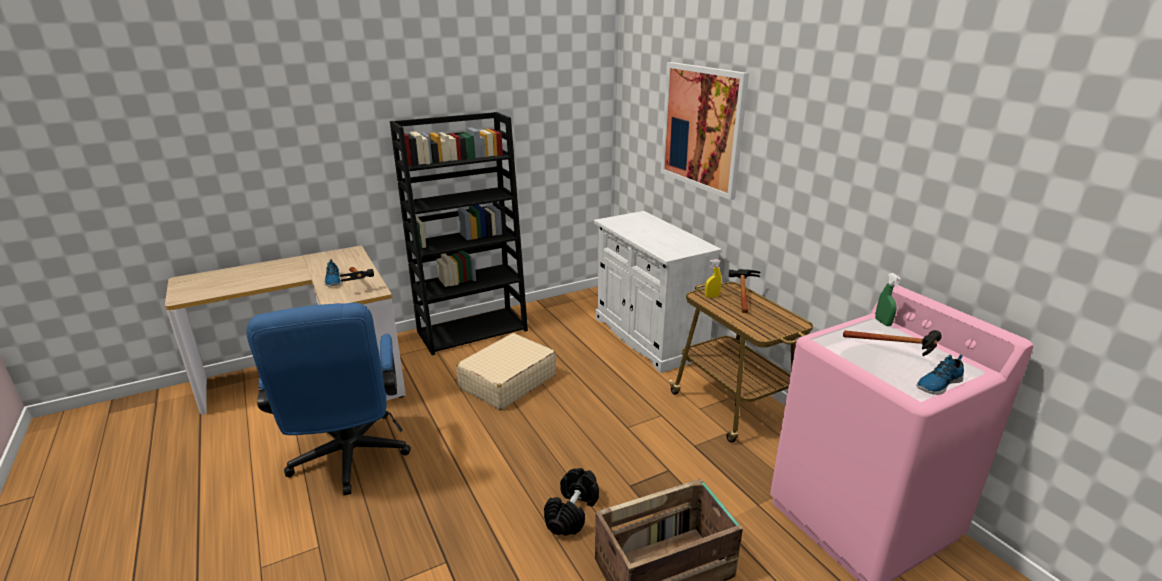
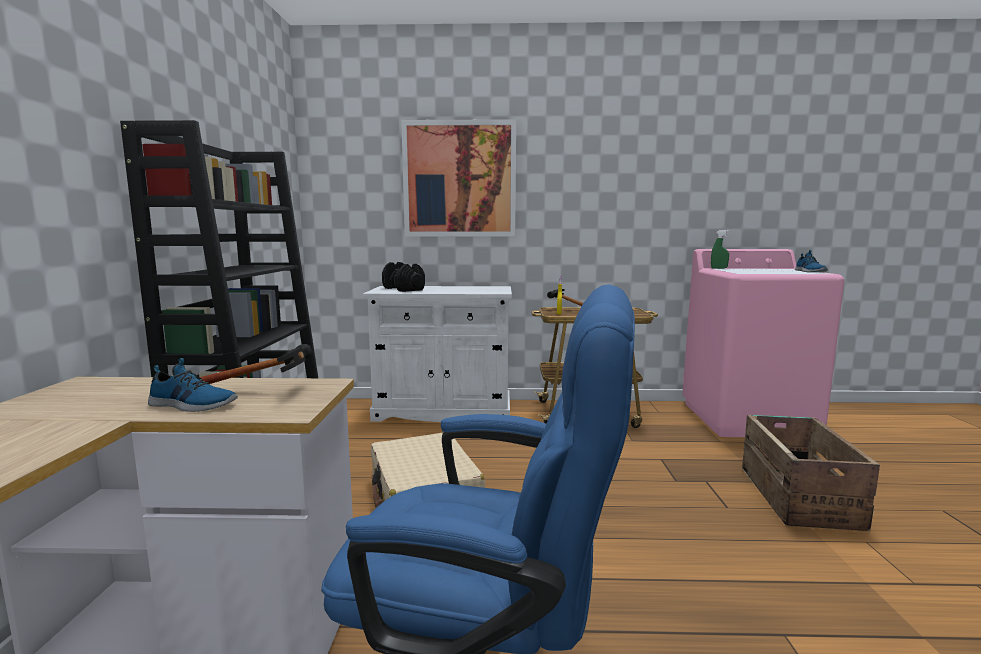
camera: 60 degrees left, 15 degrees down
(572, 512) = (708, 520): black dumbbell -> black dumbbell (404, 289)
(898, 354) = (768, 270): hammer -> none

